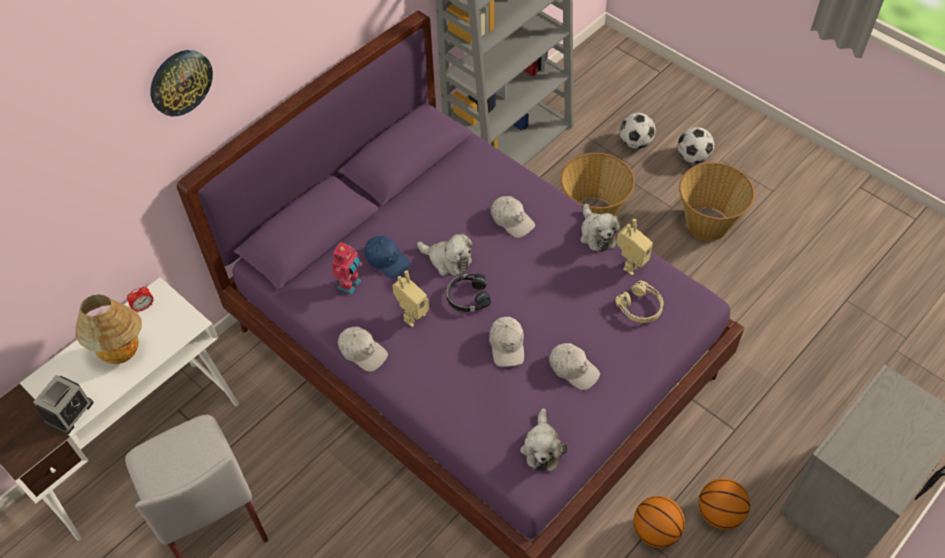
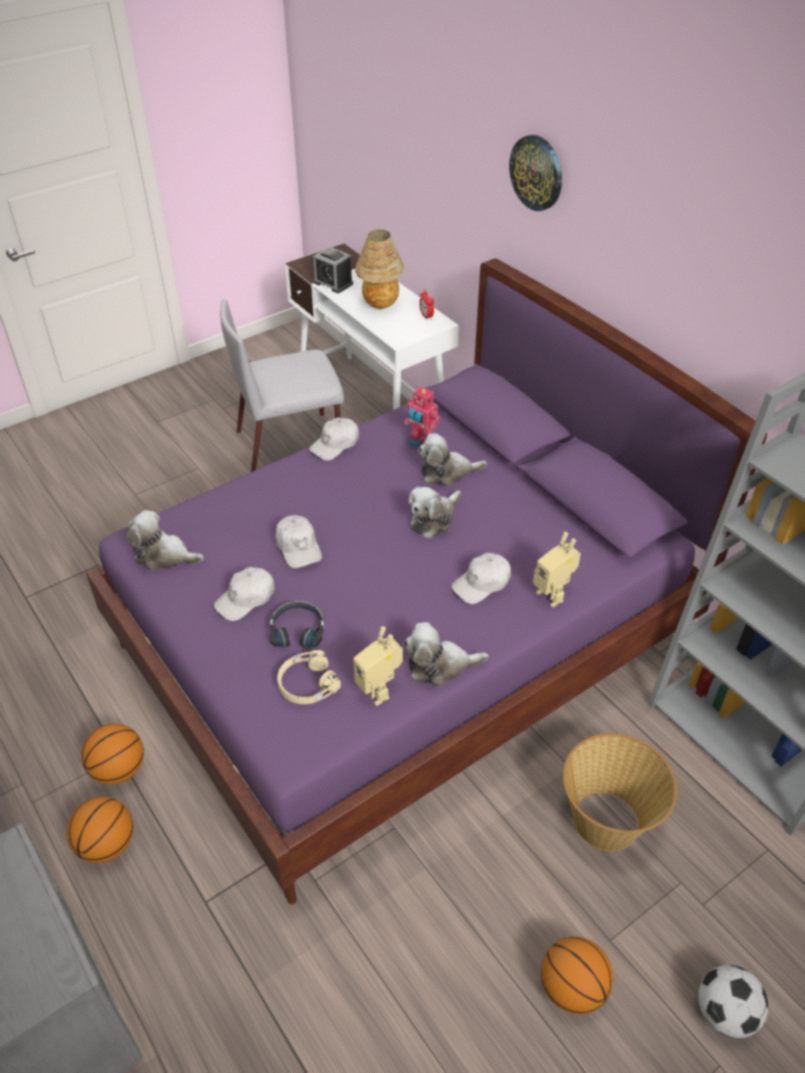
camera: 100 degrees right, 10 degrees down
(387, 260) = (447, 472): blue cap -> plush toy
(412, 315) = (367, 482): toy robot -> toy robot (553, 594)
(467, 297) = (376, 526): black headphones -> black headphones (297, 630)
(507, 345) = (298, 547): white cap -> white cap turned 120 degrees counterclockwise
(635, 142) = (757, 922): football -> none
(707, 223) = (572, 988): basket -> basketball

